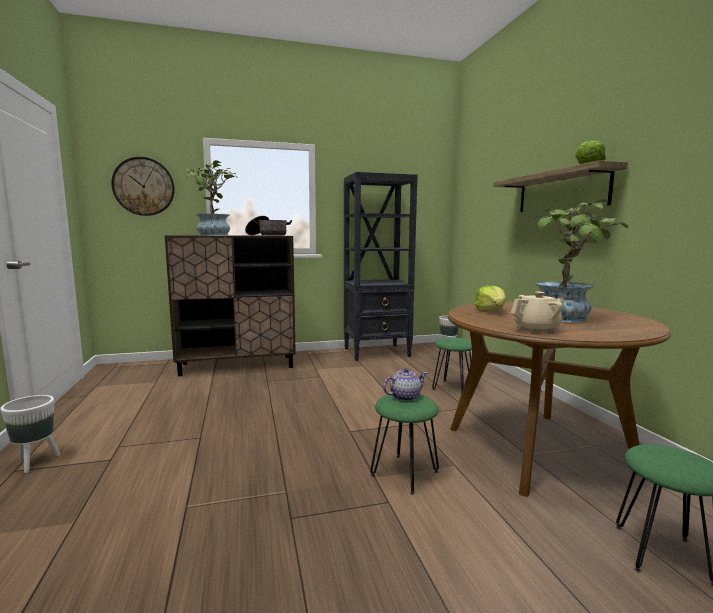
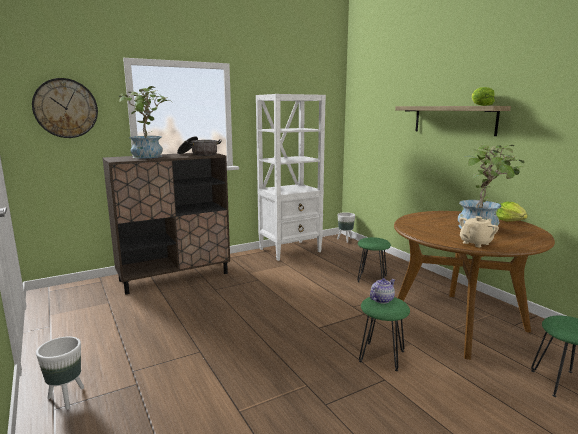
camera: 15 degrees left, 5 degrees up
(377, 352) = (290, 250): black bookcase -> white bookcase
(491, 311) = (425, 224): lettuce -> lettuce (510, 221)

